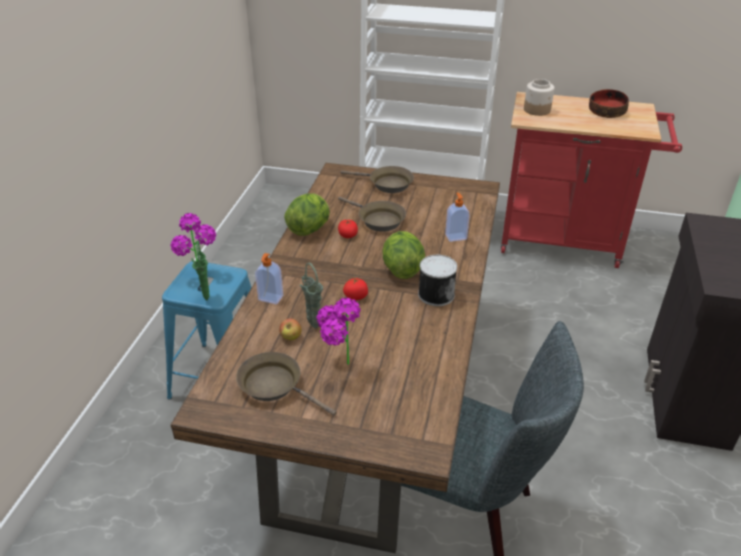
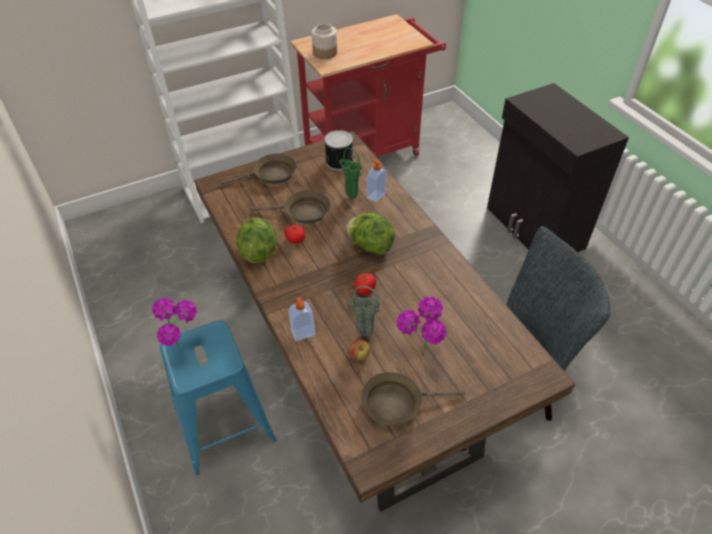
camera: 40 degrees left, 10 degrees up
(206, 297) = (218, 366): green vase -> green vase (350, 196)
(435, 294) = (416, 252): can -> can (338, 161)
(606, 111) = (374, 34): bowl -> none

